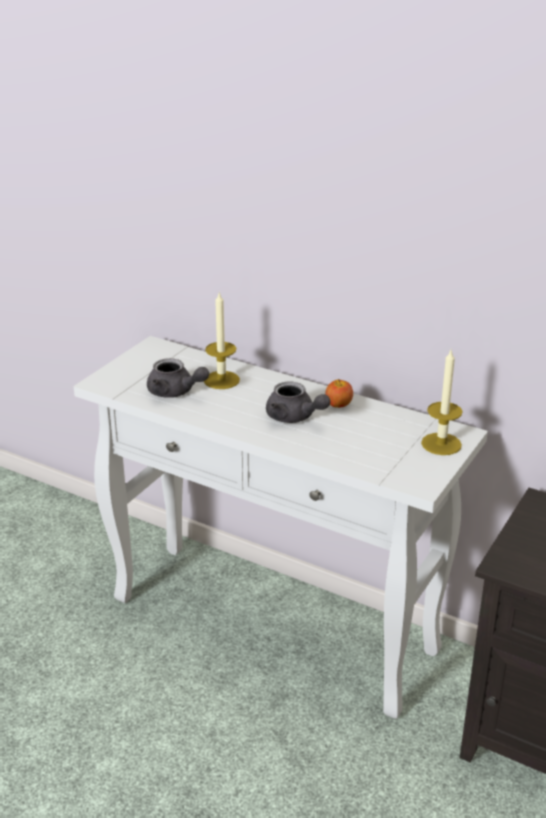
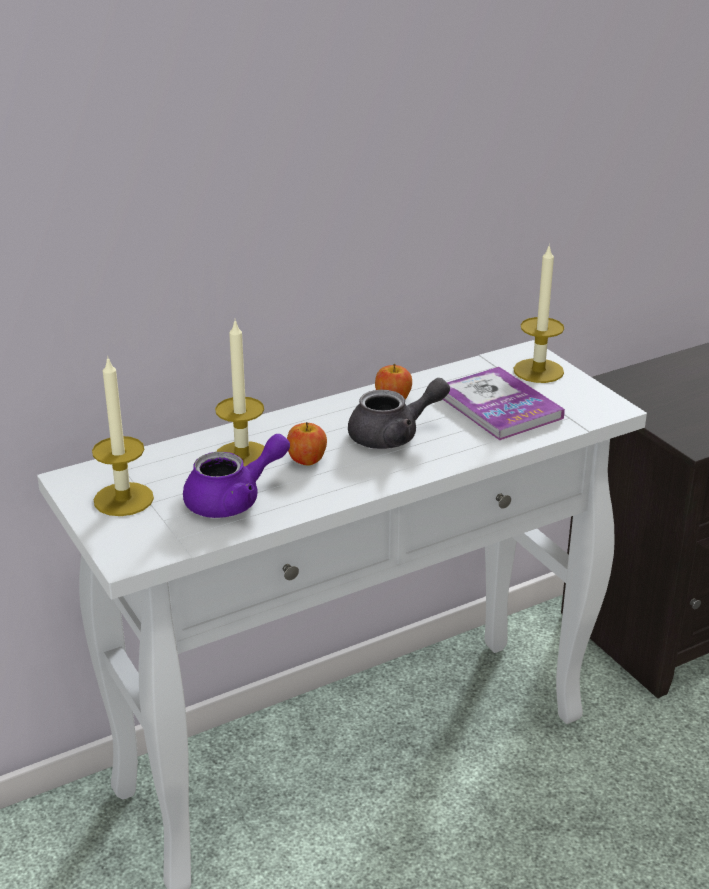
camera: 60 degrees left, 0 degrees up
(147, 363) = (123, 499): none -> candle
(175, 392) = (234, 500): grey teapot -> purple teapot
(238, 399) = (307, 459): none -> apple
(372, 442) = (499, 406): none -> book

